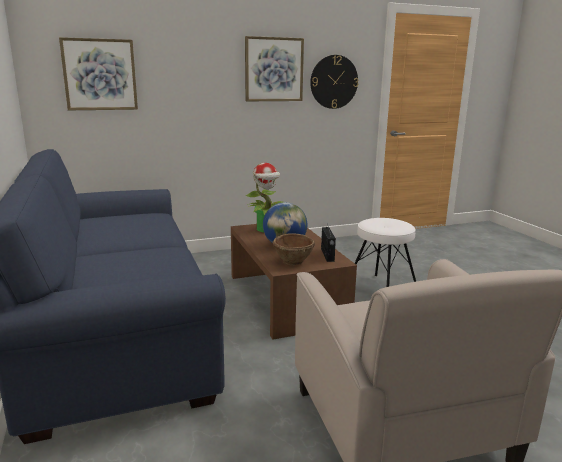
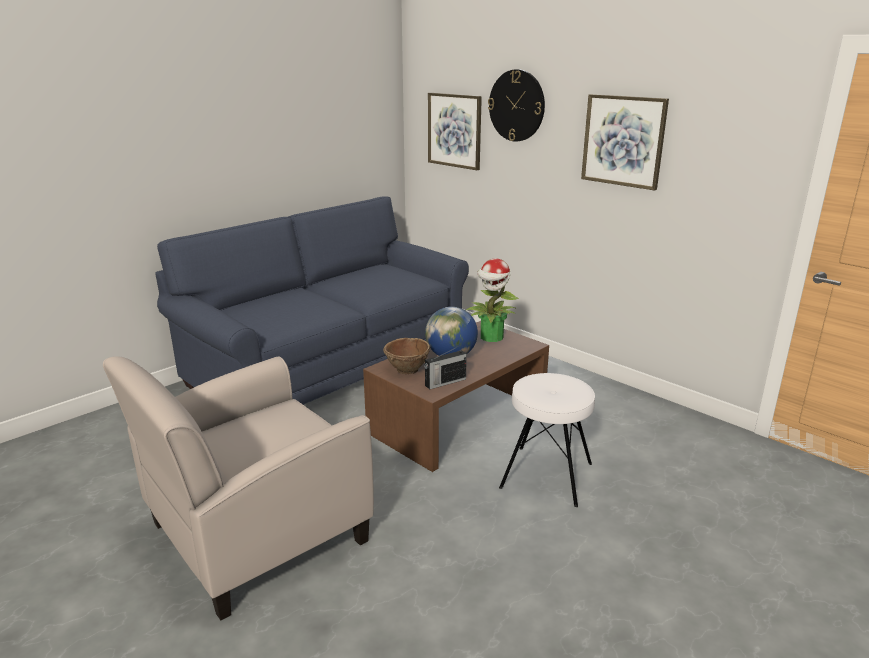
camera: 65 degrees right, 5 degrees up
(334, 82) = (713, 169): wall clock -> wall clock (516, 105)

